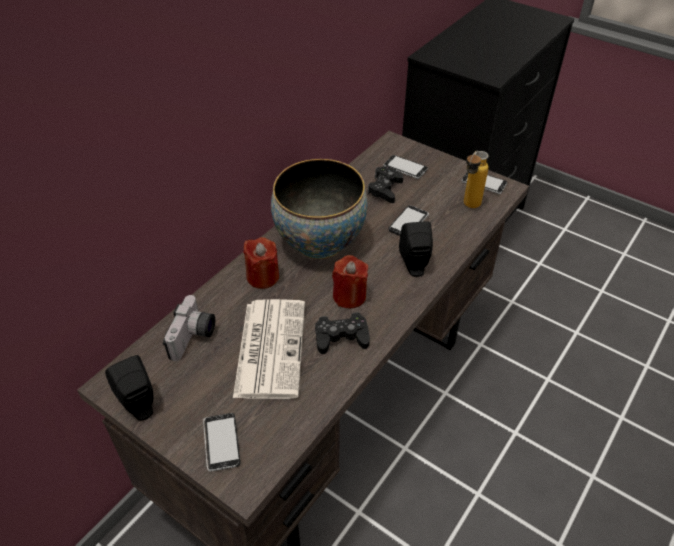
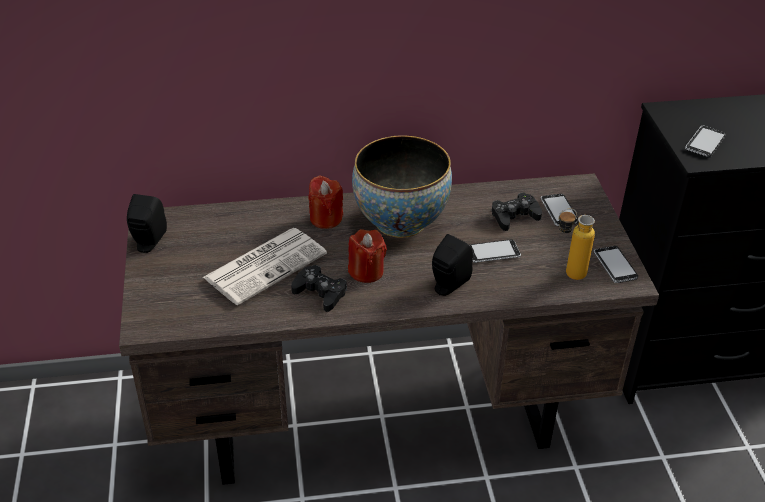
camera: 45 degrees right, 5 degrees down
(194, 338) = (229, 226): camera -> none
(221, 443) = (162, 296): phone -> phone (705, 143)

